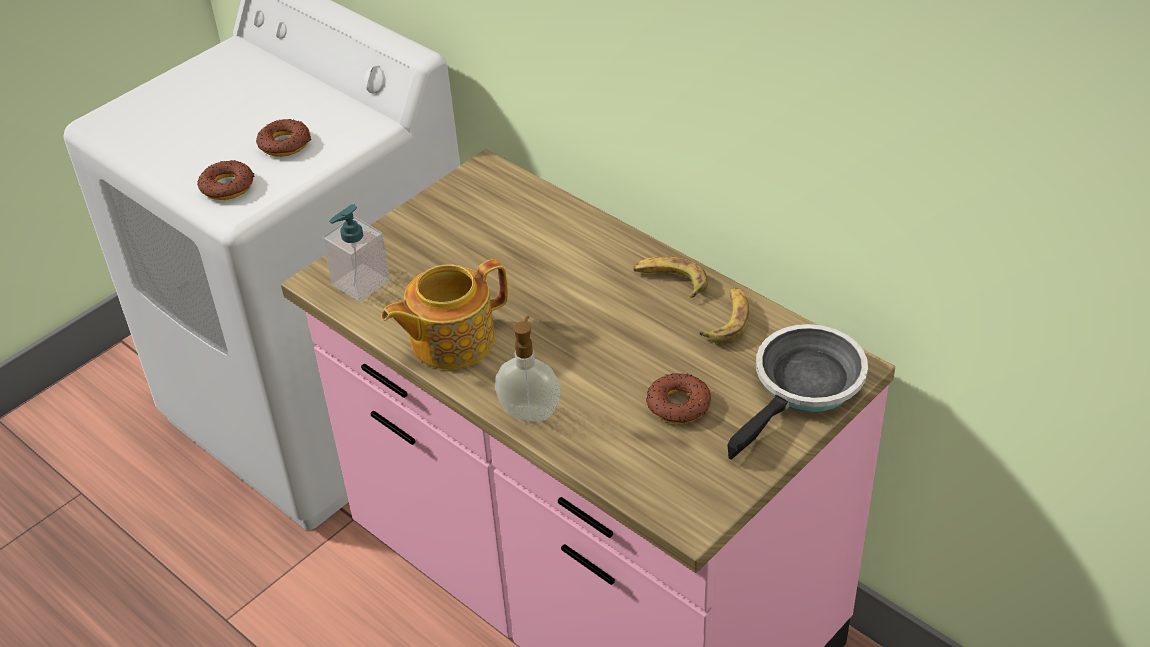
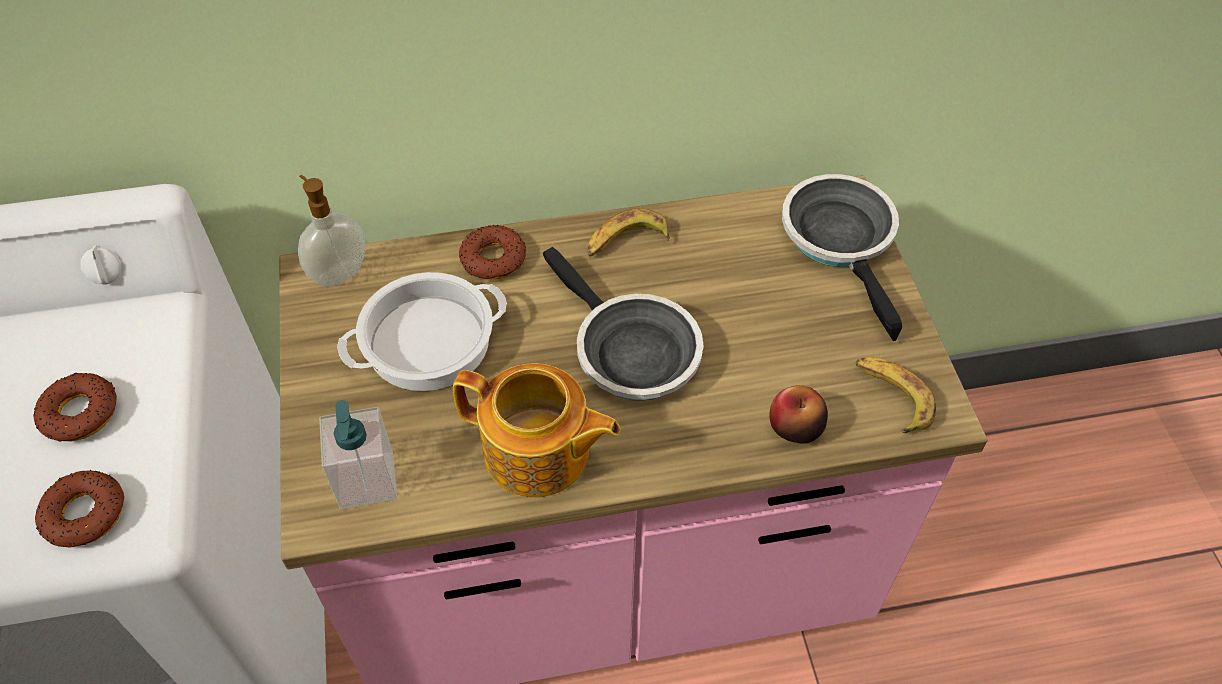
camera: 55 degrees left, 10 degrees up
(450, 340) = (538, 453): teapot -> teapot turned 75 degrees counterclockwise
(487, 245) = (428, 340): none -> cooking pot
(530, 412) = (702, 448): soap dispenser -> soap dispenser (338, 273)
(574, 335) = (630, 352): none -> frying pan
(596, 448) = (795, 427): none -> apple
(678, 404) = (789, 334): donut -> donut (492, 259)
(727, 320) = (715, 237): banana -> banana (891, 397)

